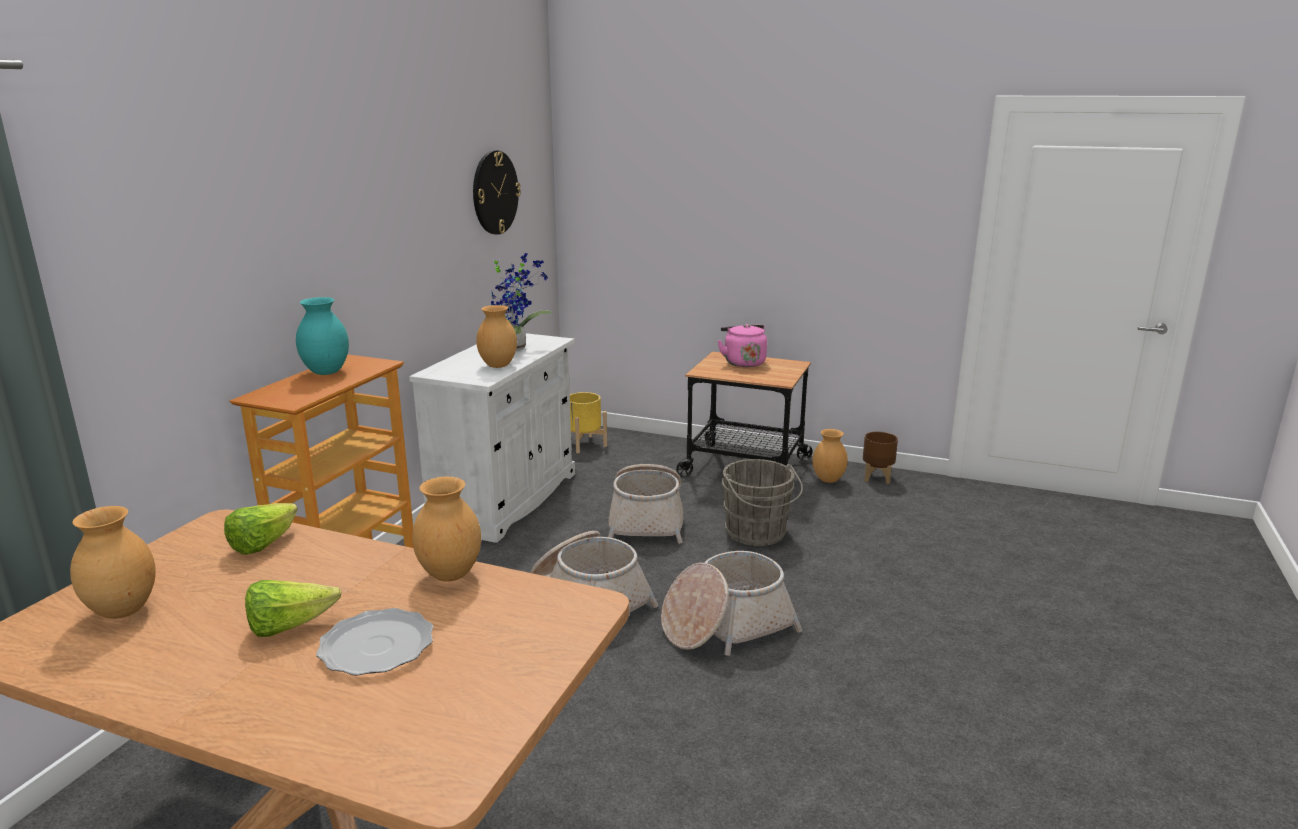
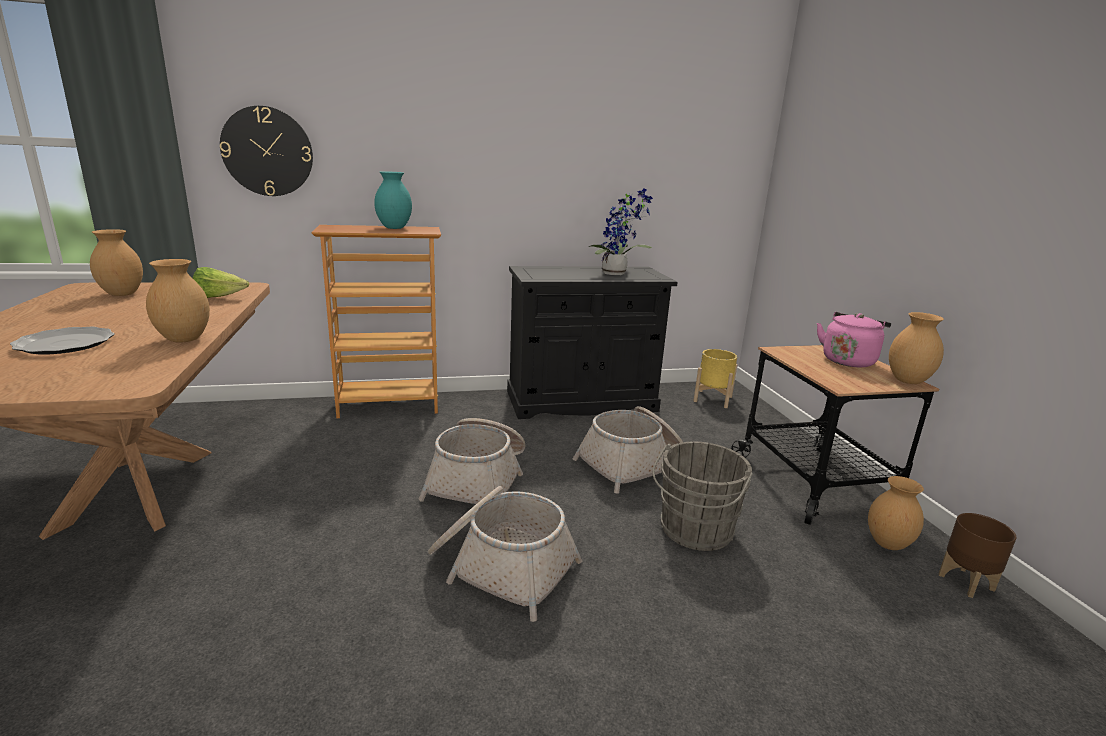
camera: 55 degrees right, 0 degrees up
(289, 626) = (99, 322): lettuce -> none
(495, 192) = (667, 139): wall clock -> wall clock (267, 152)
(498, 365) = (569, 276): brown vase -> brown vase (908, 381)
(505, 499) = (581, 401): white cabinet -> black cabinet

